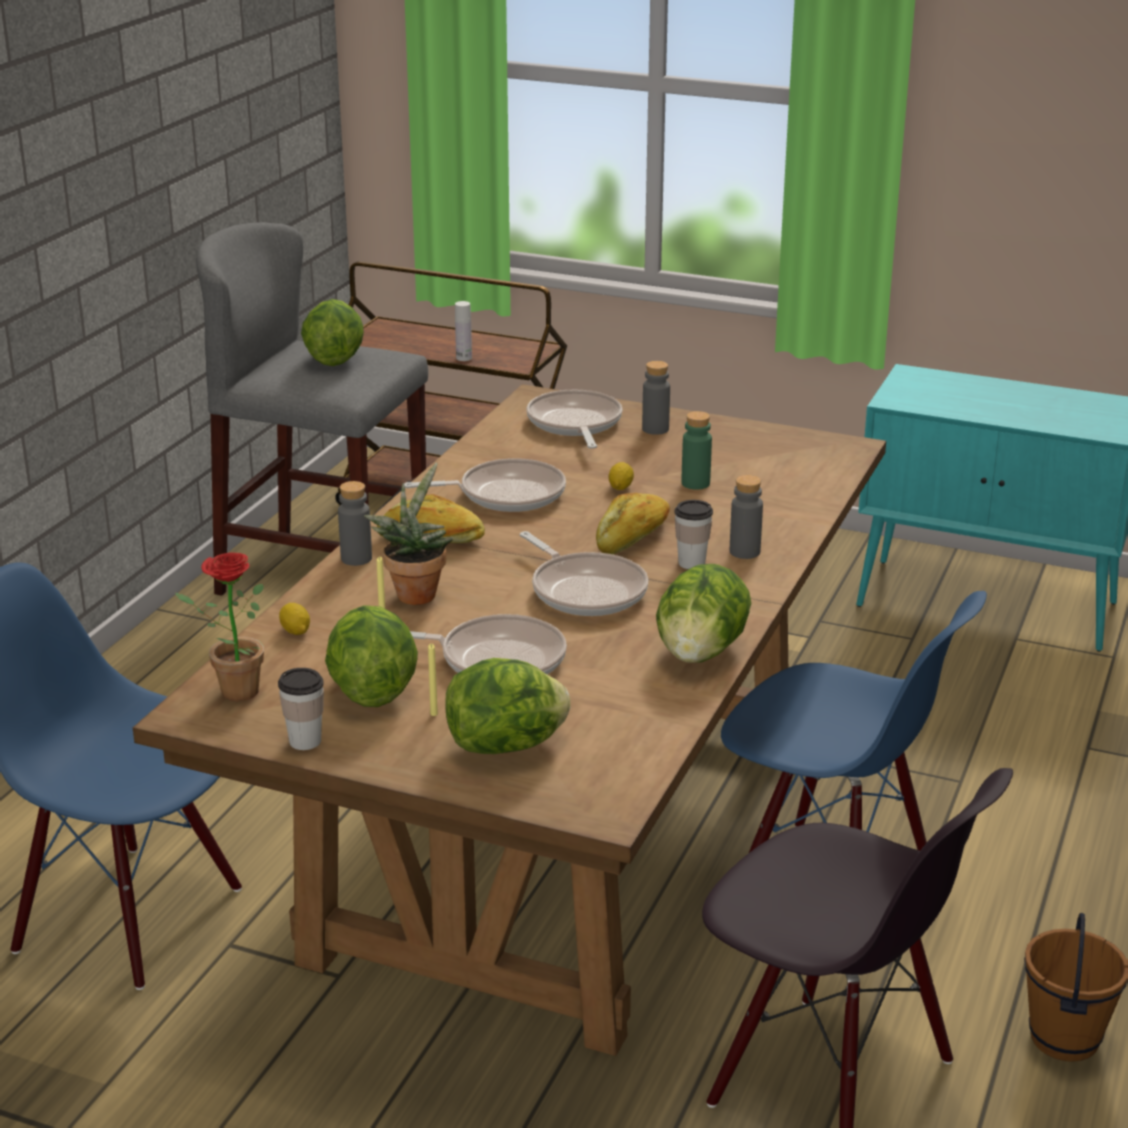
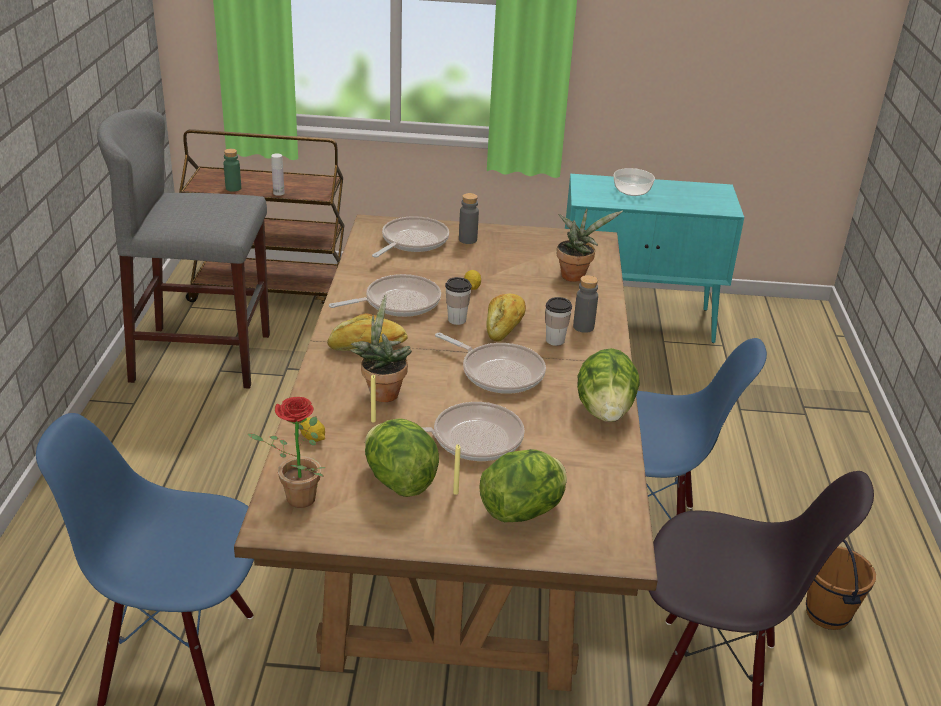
camera: 20 degrees left, 5 degrees up
(305, 741) = (375, 534): cup -> cup (457, 320)
(334, 360) = (204, 206): lettuce -> none
(356, 558) = (322, 369): grey bottle -> none
(575, 424) = (412, 242): frying pan -> frying pan turned 60 degrees clockwise
(695, 483) = (519, 278): green bottle -> green bottle (233, 188)
(781, 488) = (575, 275): none -> potted plant
(978, 395) = (632, 191): none -> bowl

